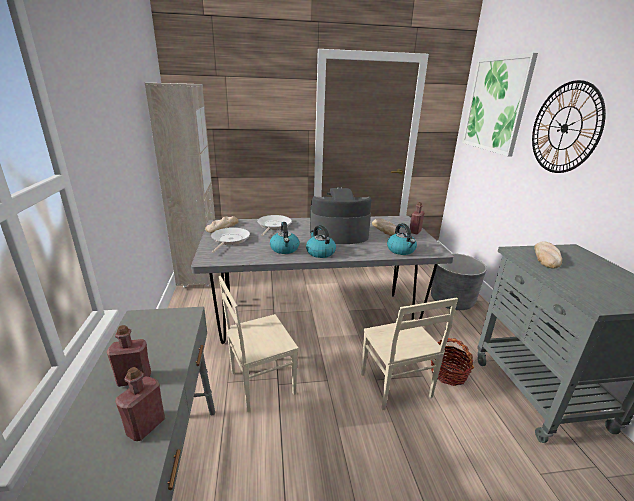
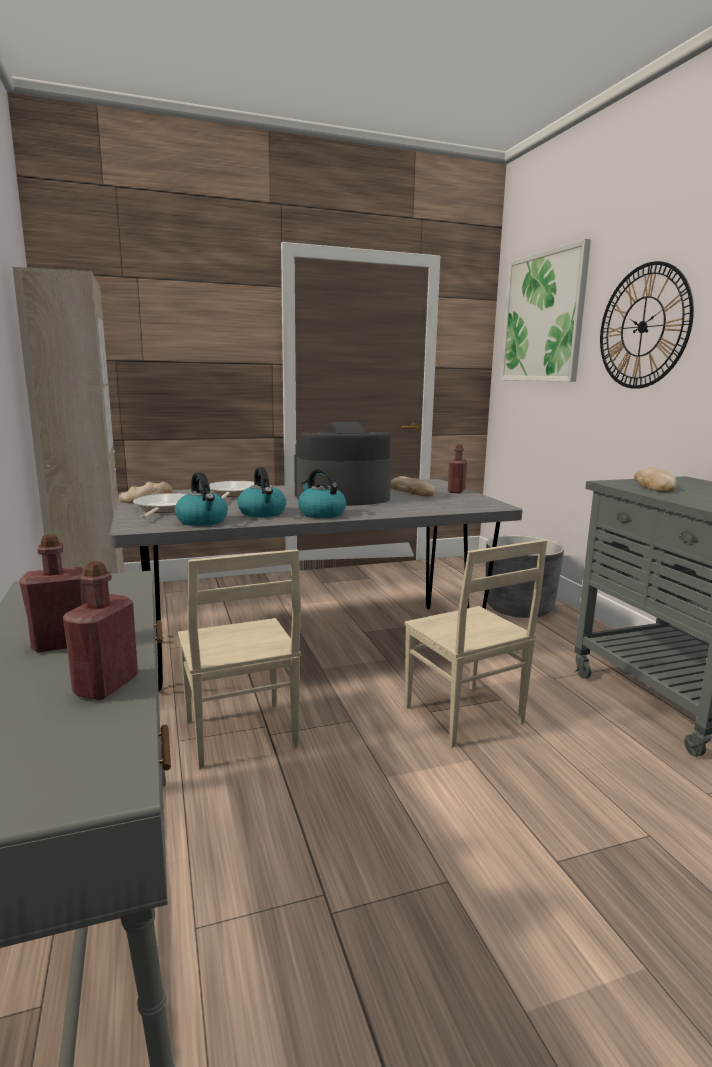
camera: 10 degrees left, 10 degrees down
(261, 383) = (239, 735): beige chair -> beige chair turned 75 degrees counterclockwise
(401, 250) = (444, 507): kettle -> kettle (202, 521)
(448, 373) = (539, 692): basket -> none

